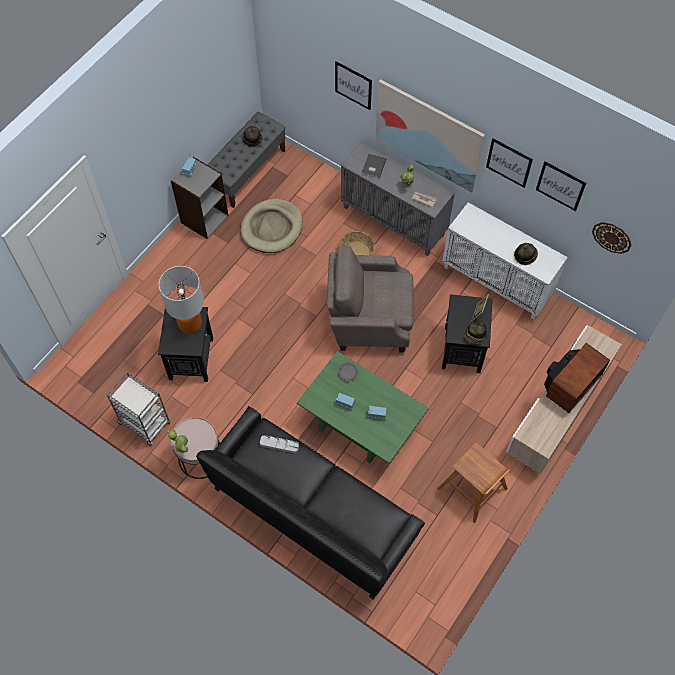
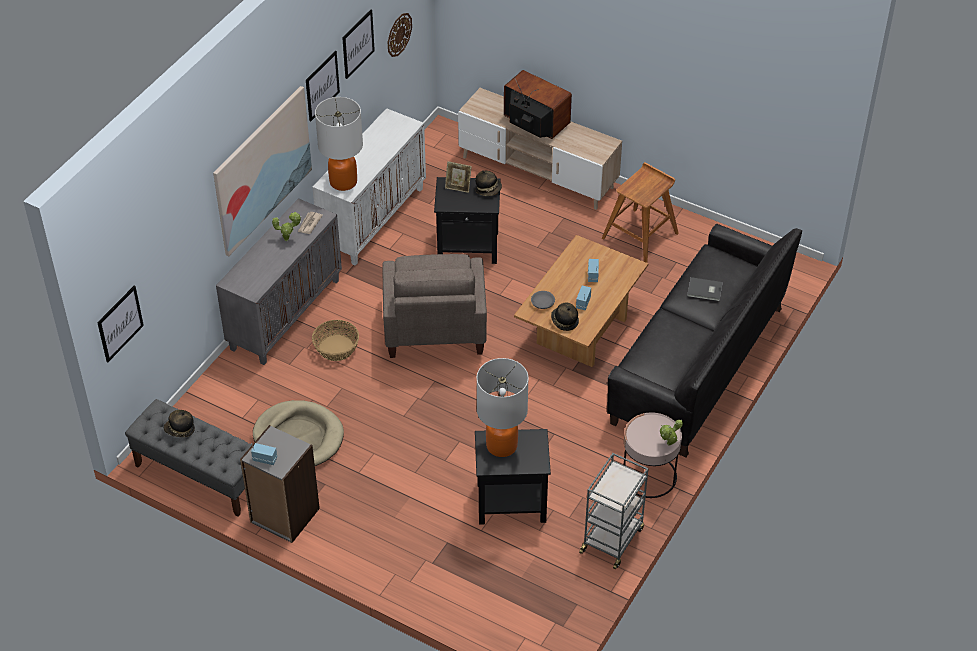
camera: 95 degrees left, 15 degrees down
(279, 445) = (648, 352): grey tray -> none
(353, 85) = (192, 225): picture -> picture (120, 323)
(361, 425) = (579, 329): green coffee table -> brown coffee table
(373, 167) = (259, 272): grey book -> grey book (705, 291)
(473, 223) = (343, 181): none -> table lamp
(525, 256) = (387, 140): hat -> hat (564, 321)

